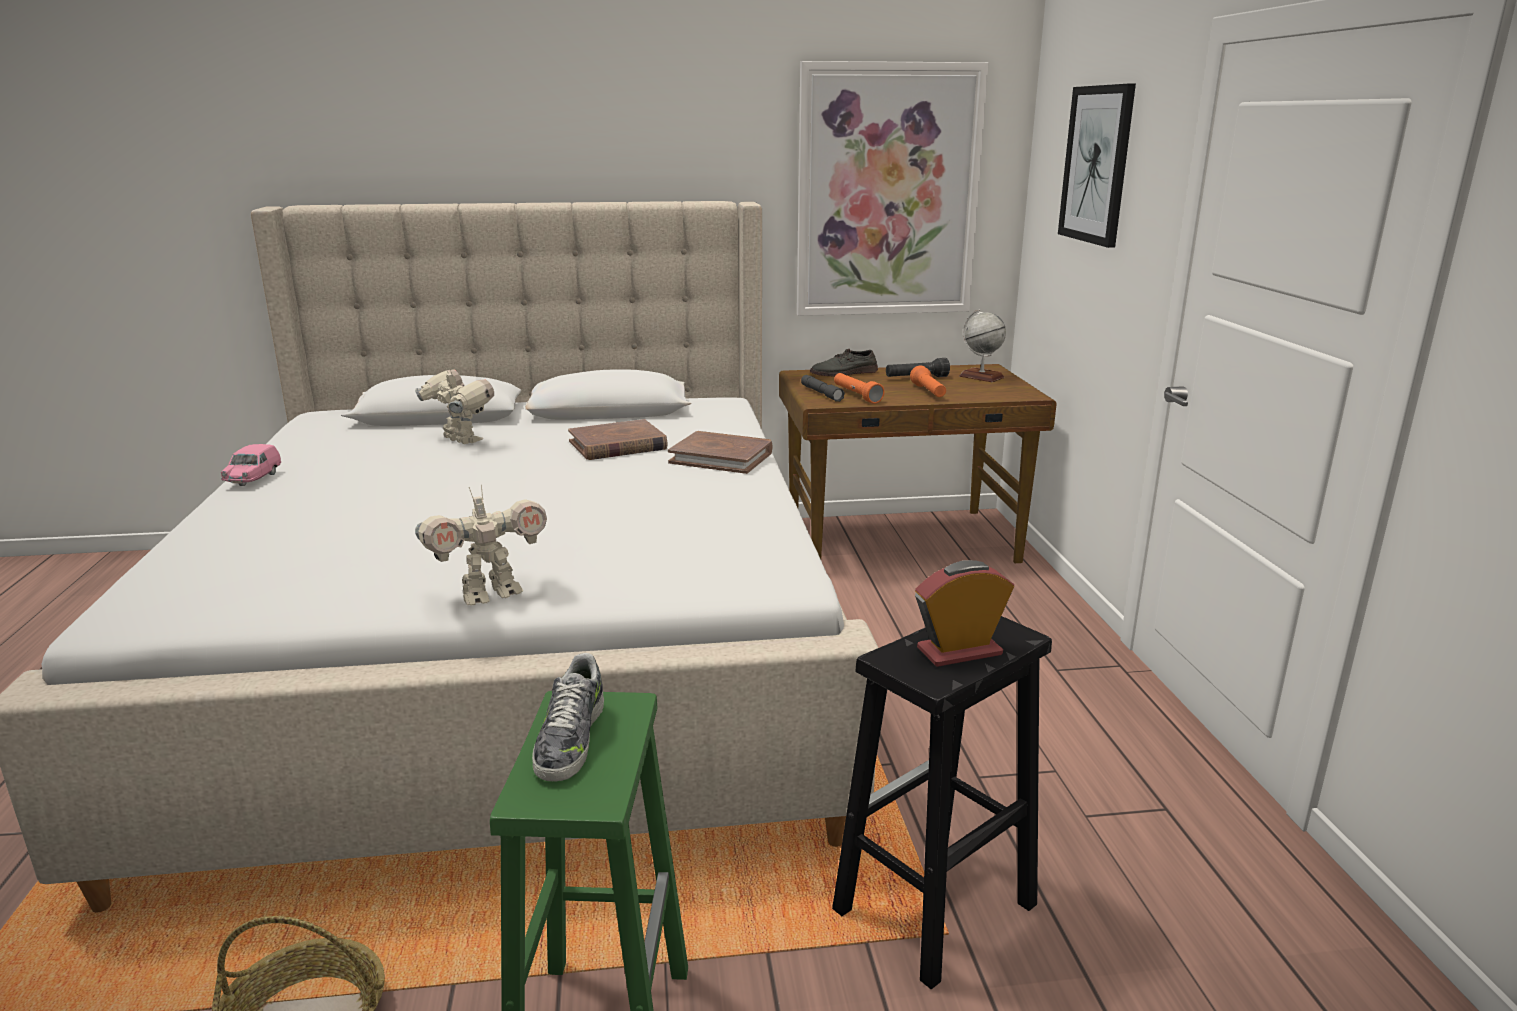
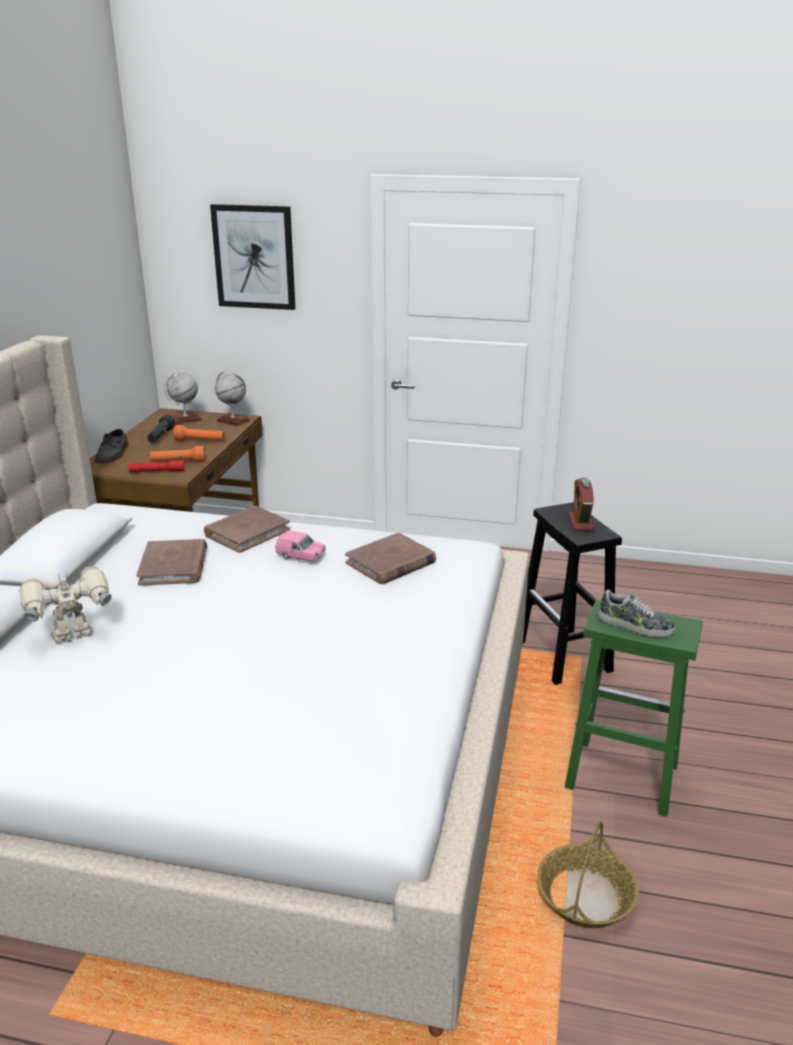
camera: 70 degrees left, 5 degrees up
(253, 479) = (66, 763): pink toy car -> pink toy car (301, 557)
(490, 594) = (439, 642): toy robot -> none
(697, 536) = (390, 563): none -> brown book
(821, 393) = (157, 471): grey flashlight -> red flashlight
(887, 192) = (88, 300): picture -> none
(1013, 393) = (233, 421): none -> globe

